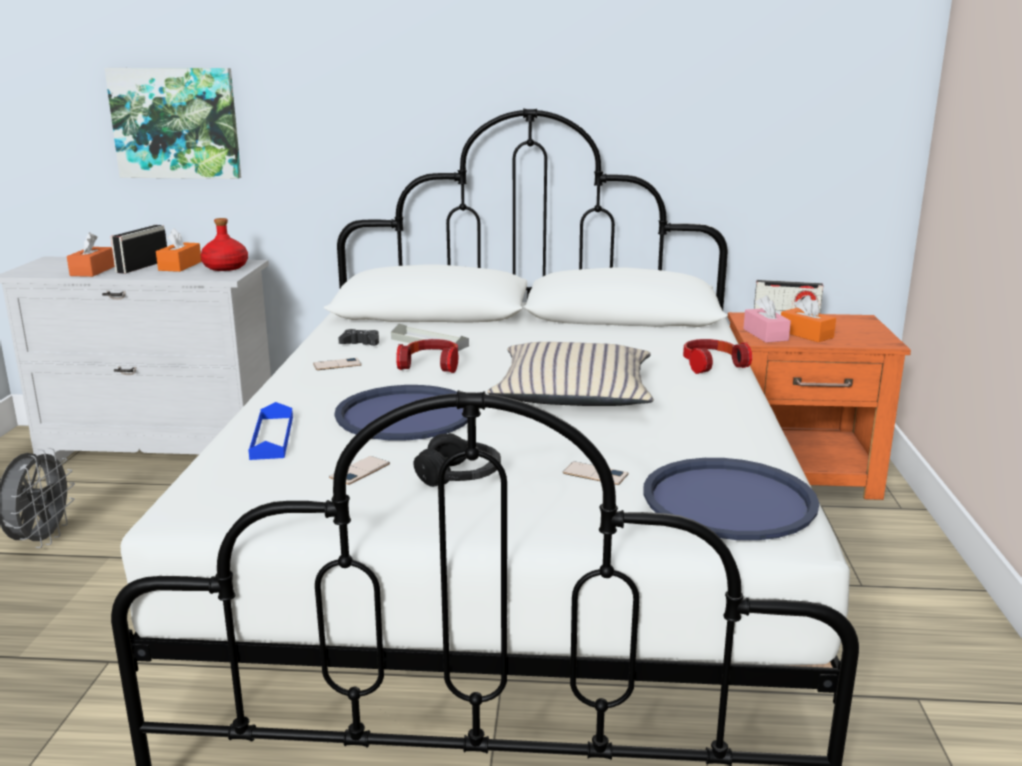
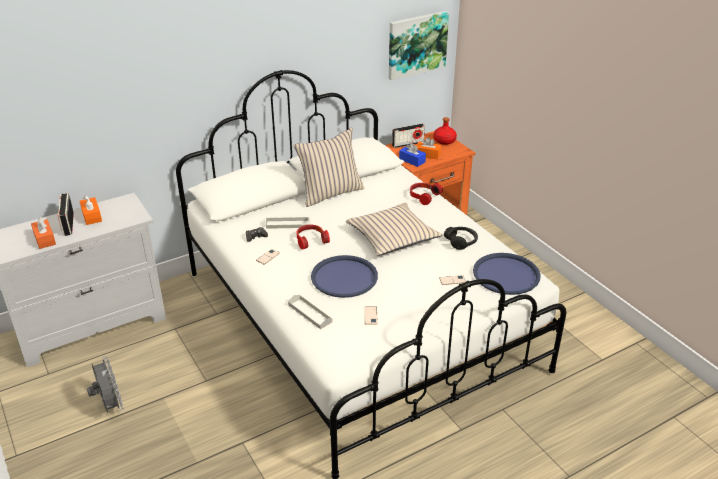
camera: 35 degrees left, 15 degrees up
(176, 123) = (59, 126): picture -> picture (417, 44)
(225, 267) = (122, 208): red bottle -> red bottle (444, 141)
(272, 437) = (310, 313): blue tray -> grey tray
(460, 476) = (409, 302): black headphones -> black headphones (461, 241)
(552, 329) = (330, 193): none -> beige pillow
(765, 335) = (412, 160): pink tissue box -> blue tissue box

